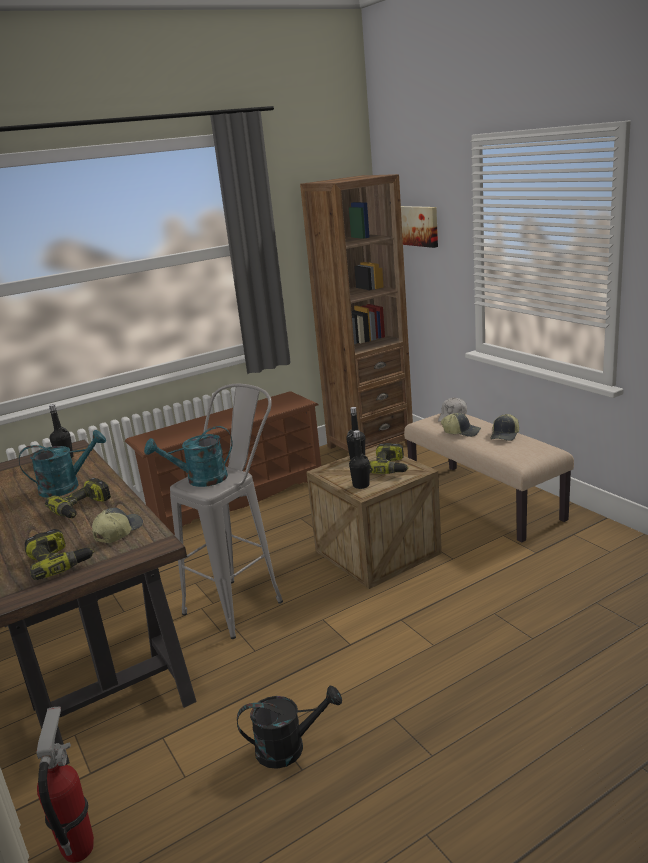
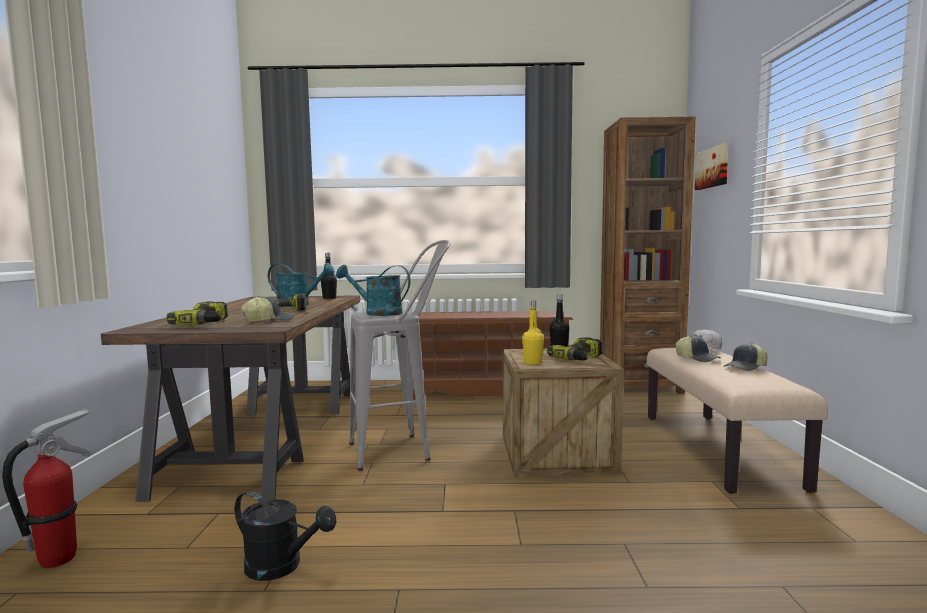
camera: 30 degrees right, 15 degrees down
(361, 485) = (533, 363): black bottle -> yellow bottle

